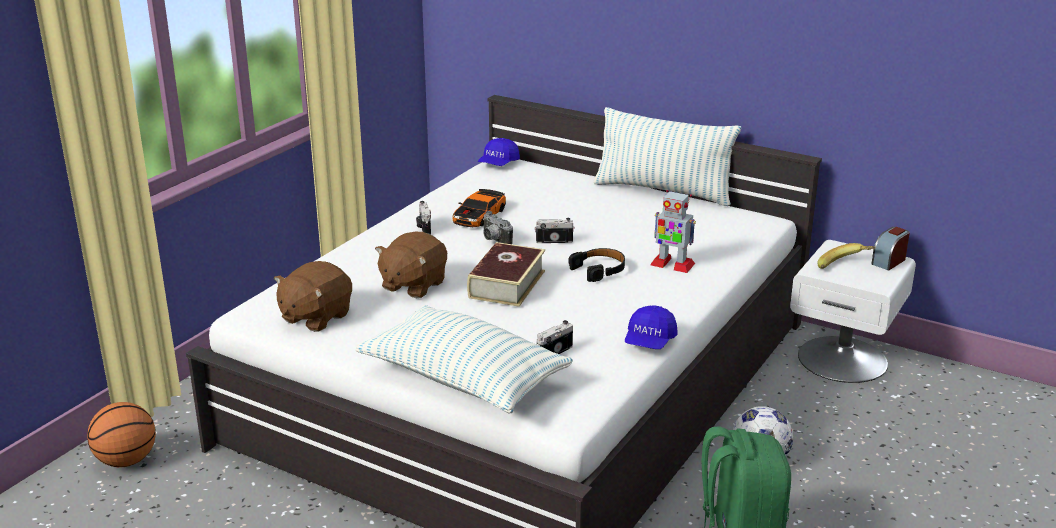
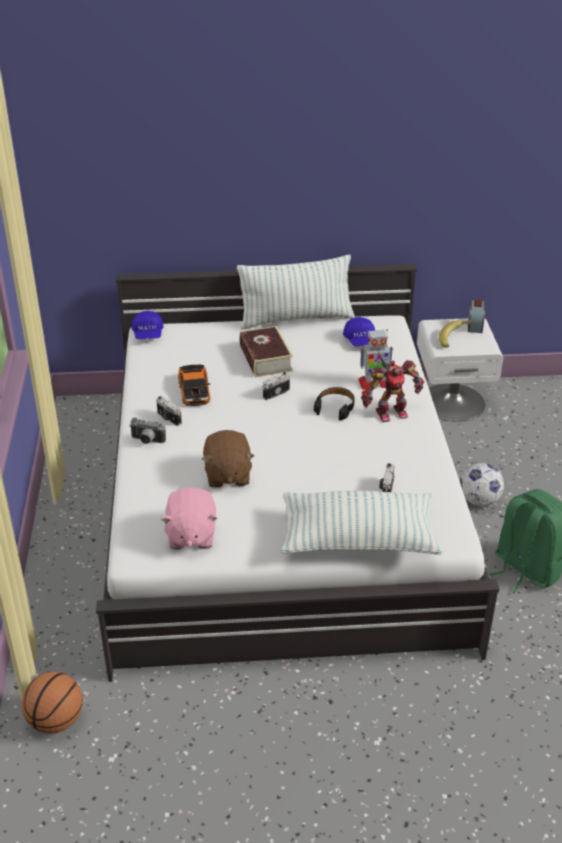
camera: 35 degrees left, 10 degrees up
(315, 317) = (191, 535): brown plush toy -> pink plush toy
(493, 240) = (234, 410): camera -> camera (147, 441)
(507, 284) = (290, 446): book -> book (265, 358)
(649, 341) = (433, 454): blue cap -> blue cap (360, 341)
(653, 292) = (390, 412): none -> toy robot

